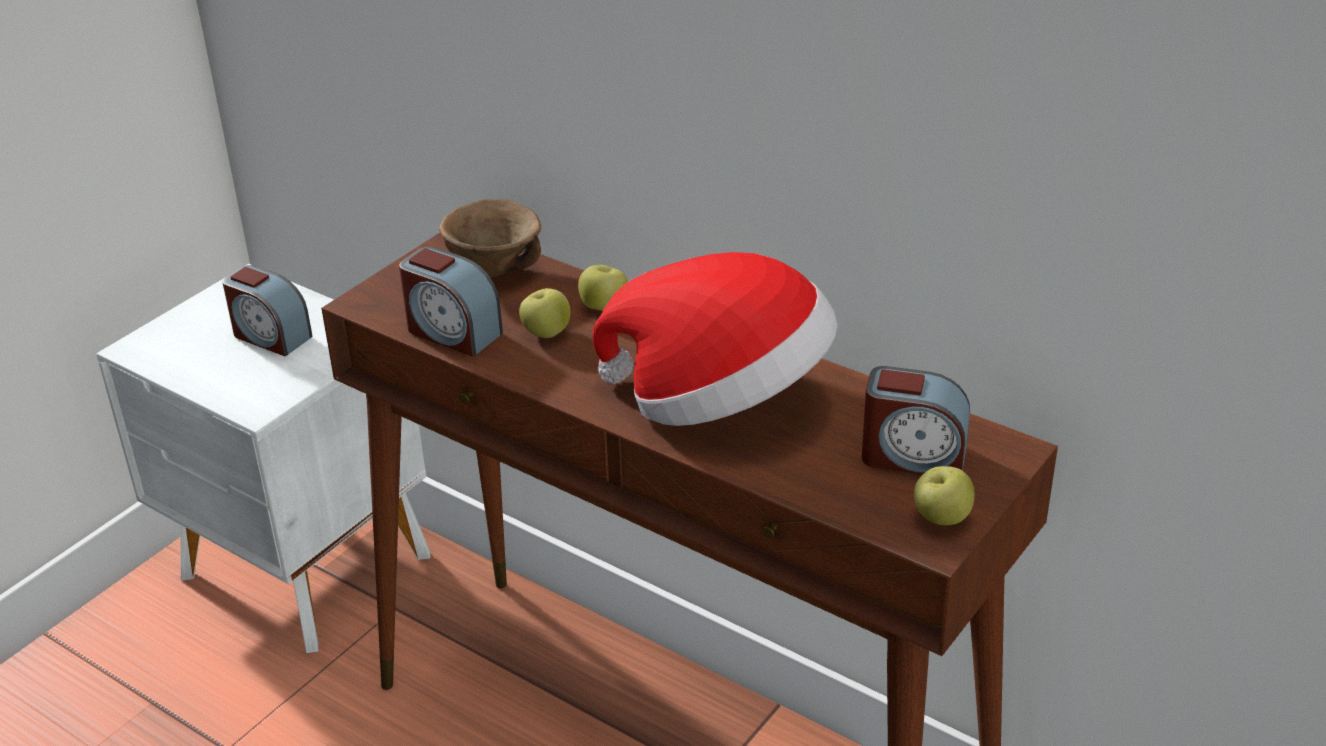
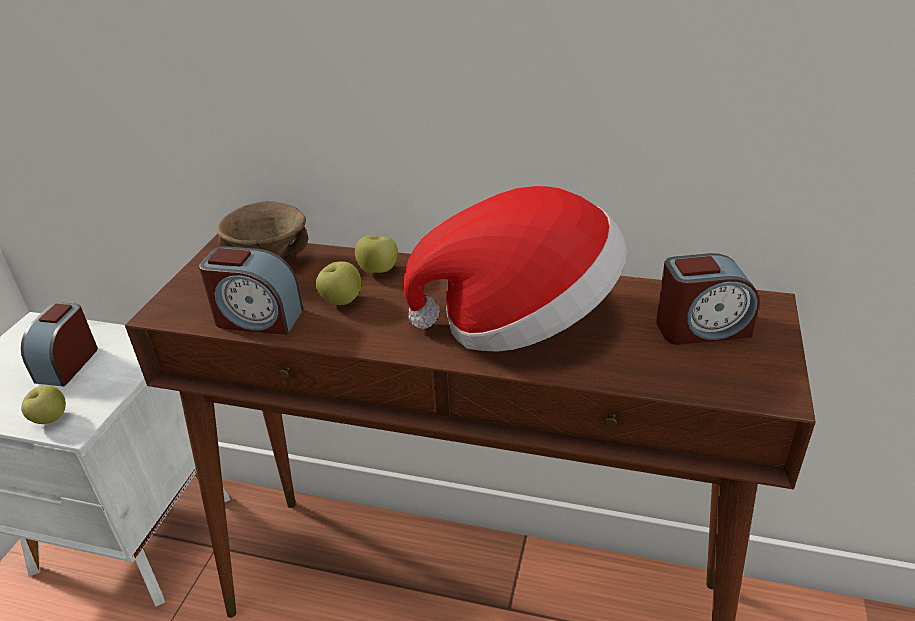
camera: 20 degrees left, 0 degrees up
(270, 336) = (67, 364): alarm clock -> alarm clock turned 90 degrees clockwise
(941, 518) = (765, 372): apple -> apple (50, 419)

